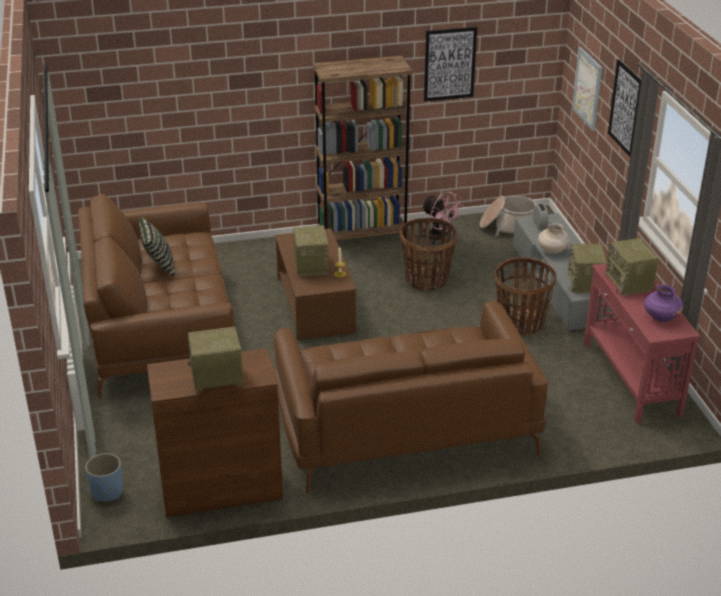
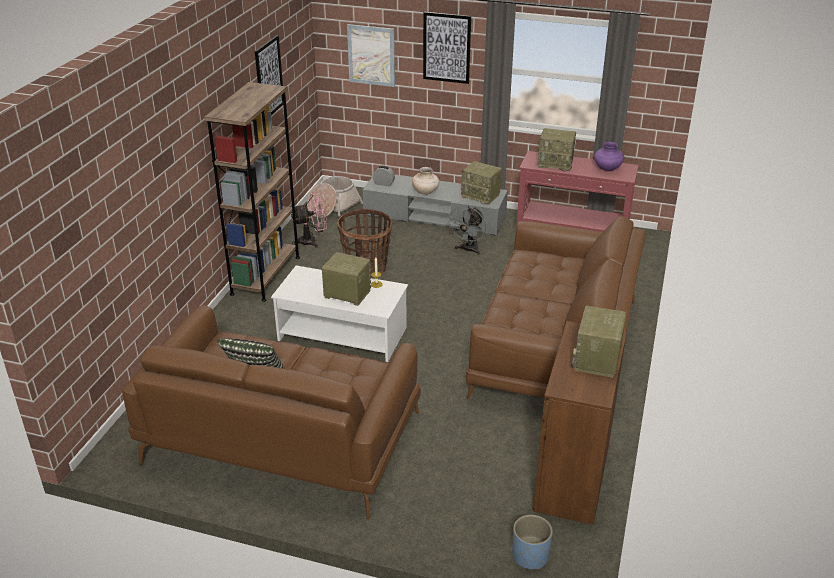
camera: 60 degrees left, 0 degrees up
(315, 304) = (341, 334): brown coffee table -> white coffee table
(521, 323) = (467, 250): basket -> grey fan

